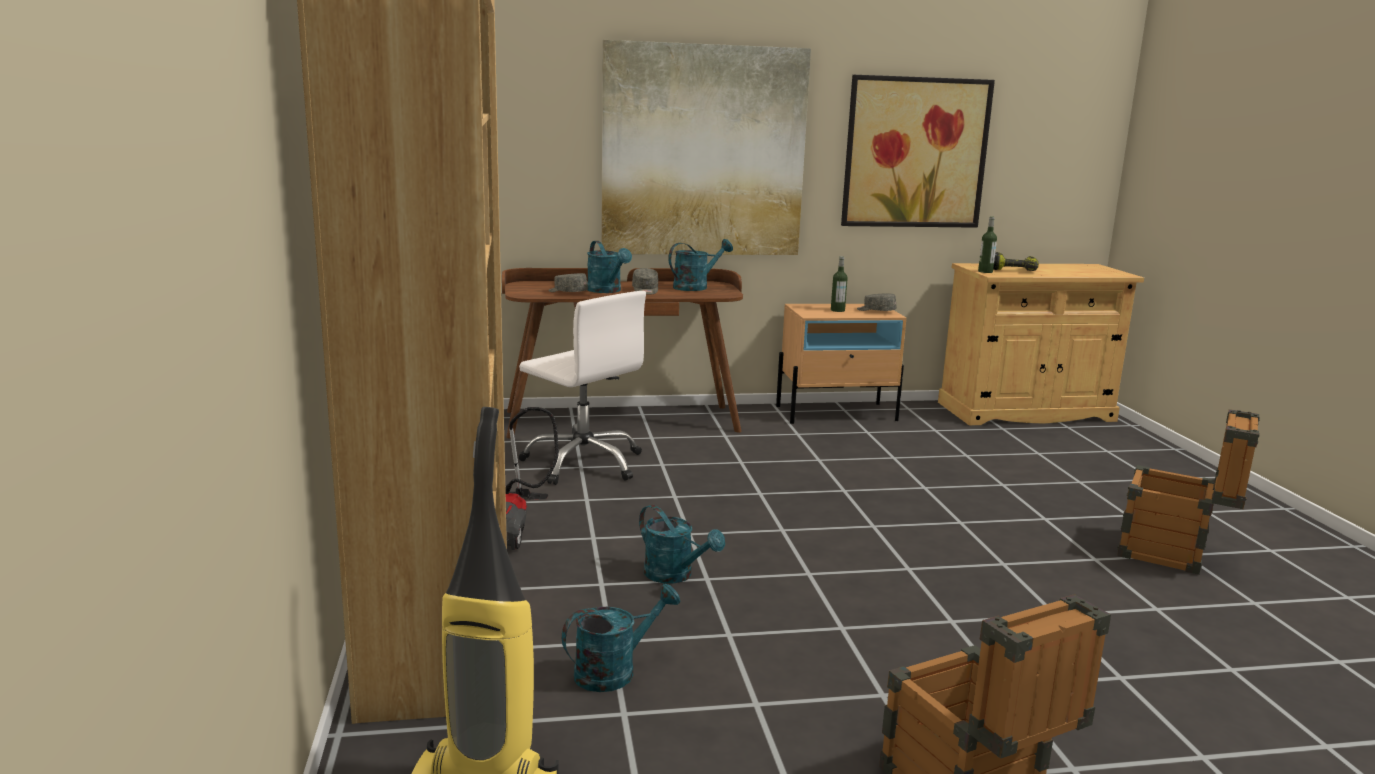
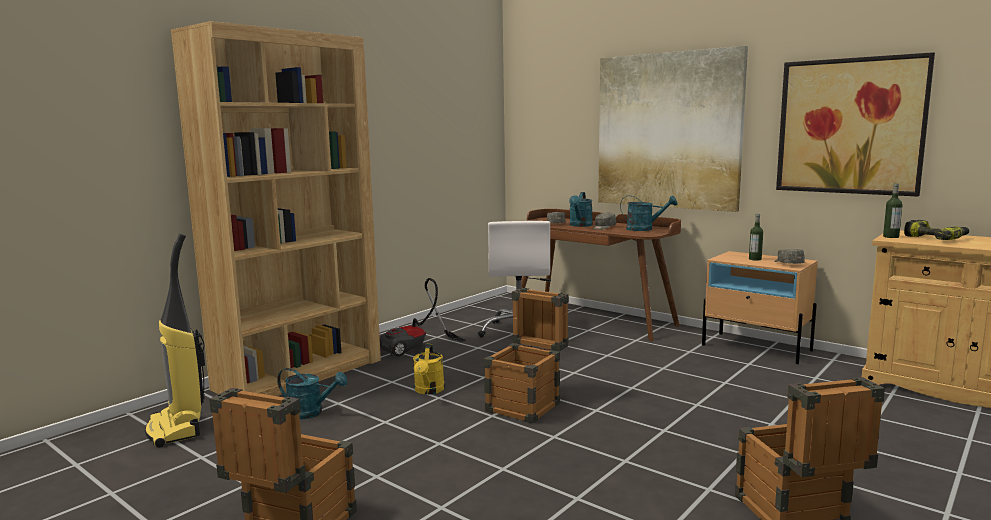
camera: 50 degrees right, 5 degrees down
(675, 575) = (428, 391): turquoise watering can -> yellow watering can
(807, 545) = (528, 404): none -> crate

